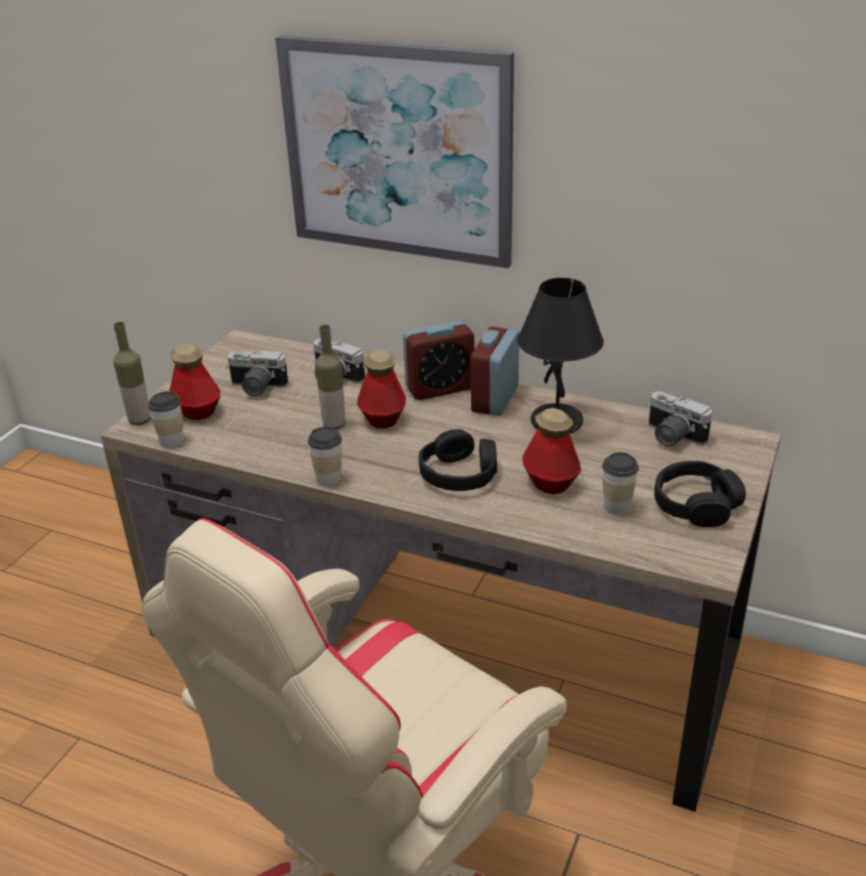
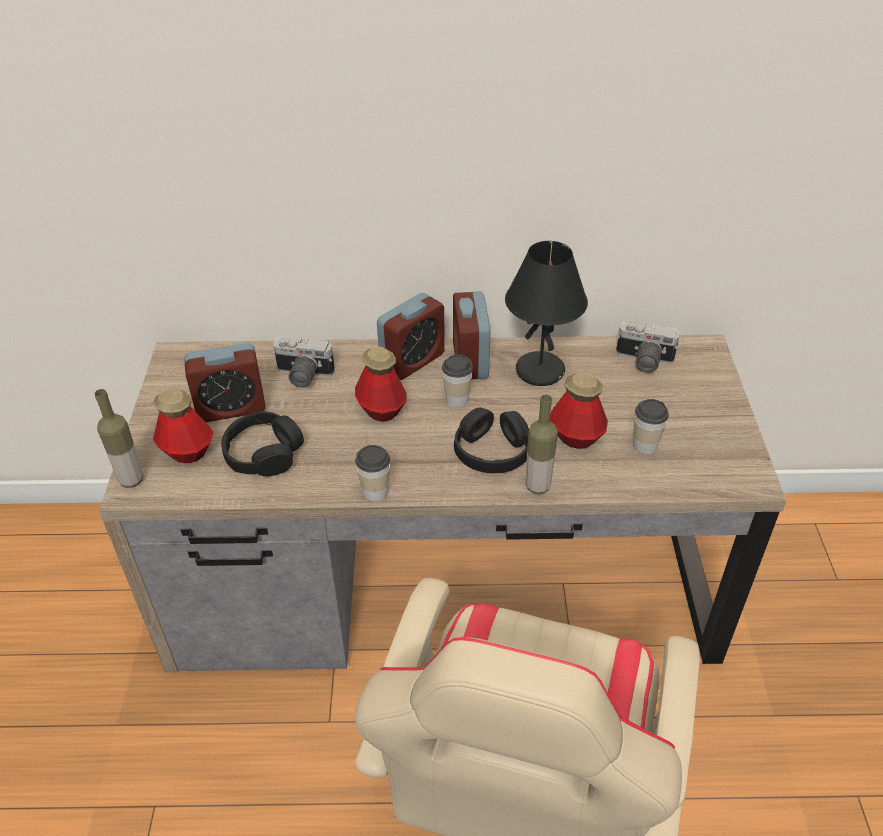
camera: 25 degrees left, 10 degrees up
(172, 440) = (184, 494): cup -> cup (457, 399)
(256, 388) = (231, 408): camera -> alarm clock
(334, 425) = (339, 429): bottle -> bottle (537, 486)
(397, 151) = (339, 137): picture -> none
(696, 504) = (704, 424): black headphones -> black headphones (263, 453)

